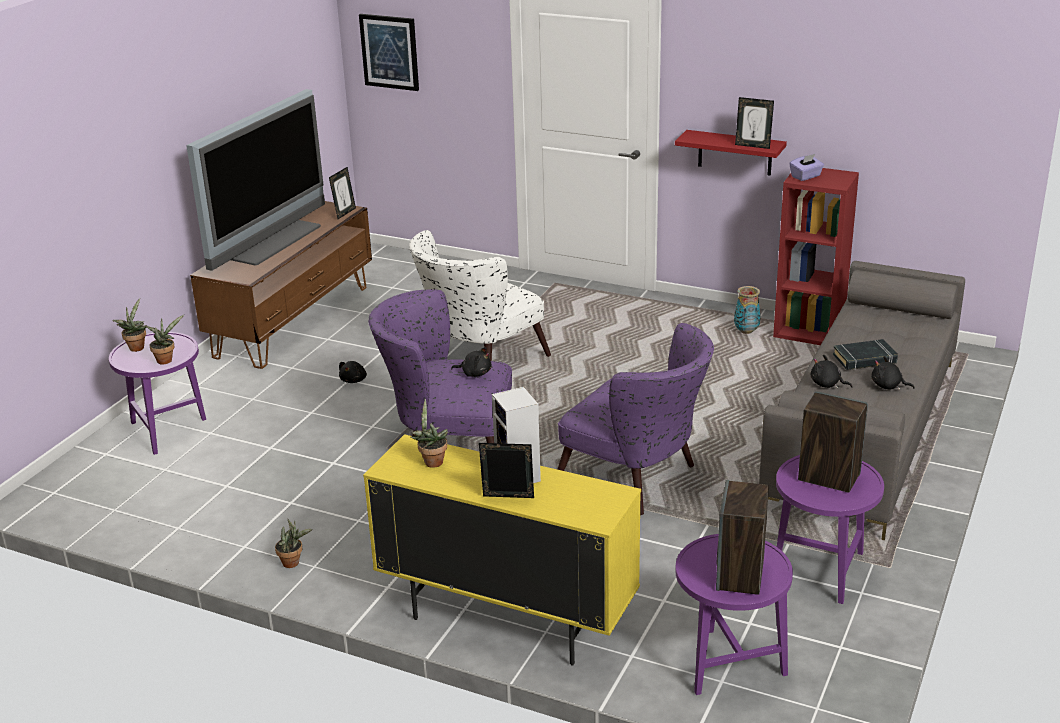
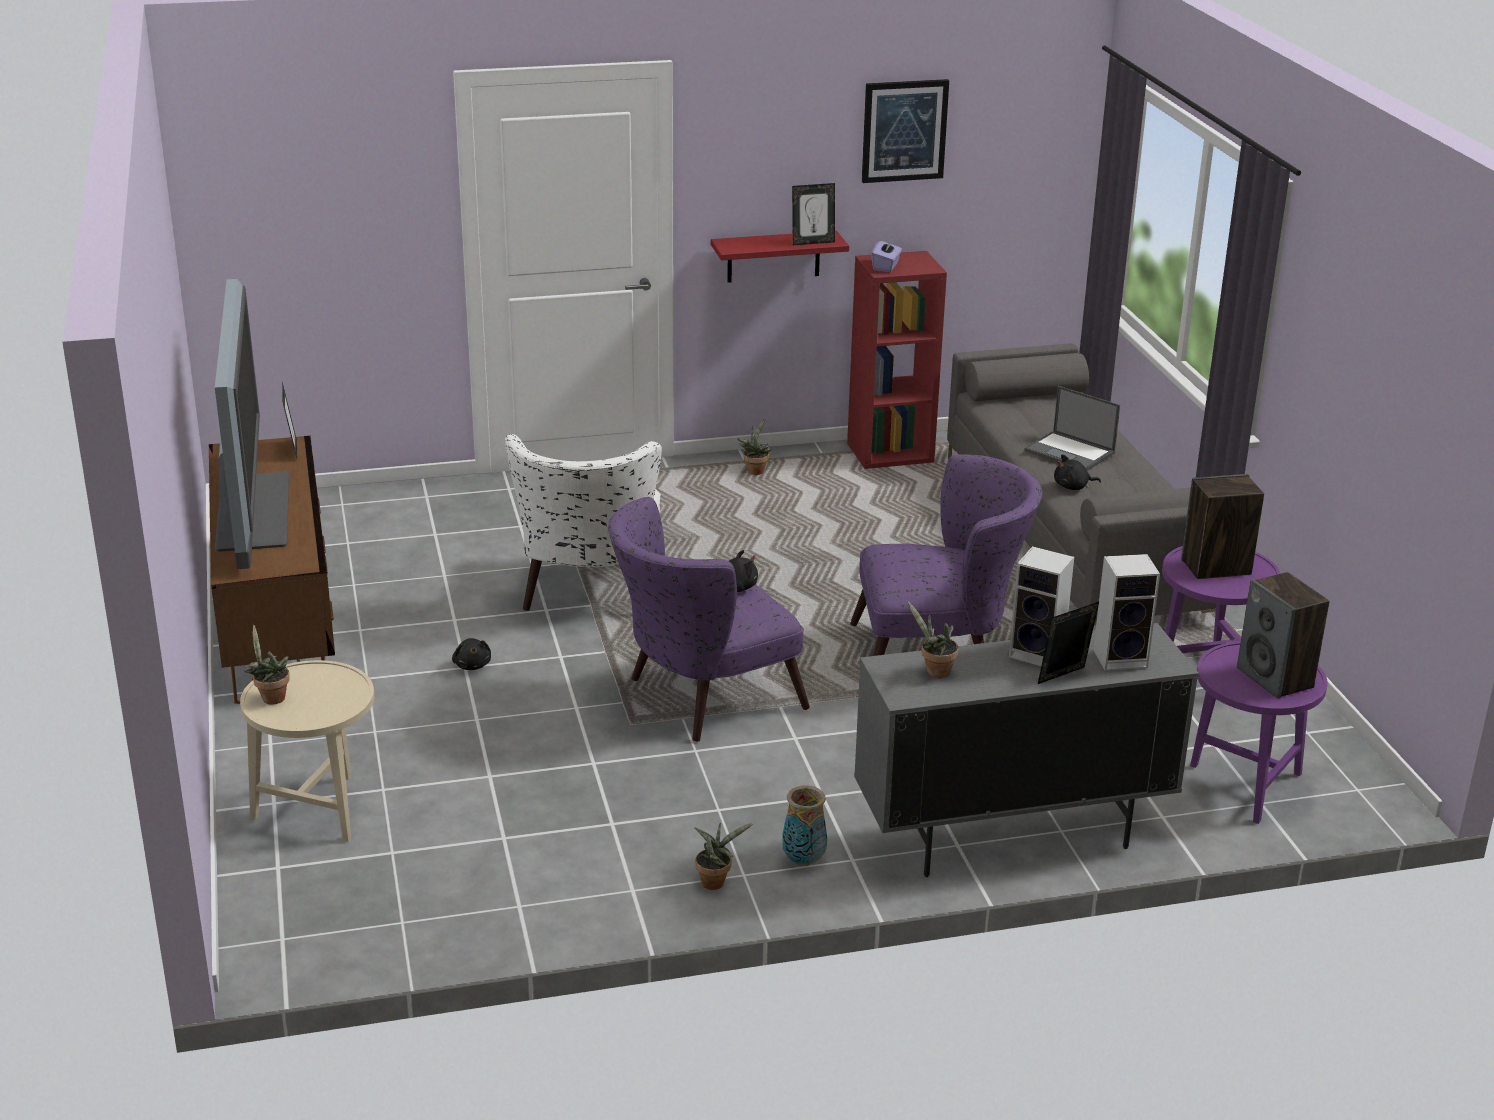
camera: 40 degrees left, 0 degrees up
(166, 360) = (342, 698): potted plant -> potted plant (755, 471)
(168, 430) = (319, 808): purple side table -> beige side table
(389, 52) = (260, 207): picture -> picture (904, 130)
(506, 620) = (1011, 837): yellow cabinet -> grey cabinet
(571, 502) = (1122, 658): none -> speaker
(746, 331) = (830, 471): vase -> vase (804, 860)
(865, 359) = (1070, 452): black book -> laptop
(888, 386) = (1124, 471): black plush toy -> none

